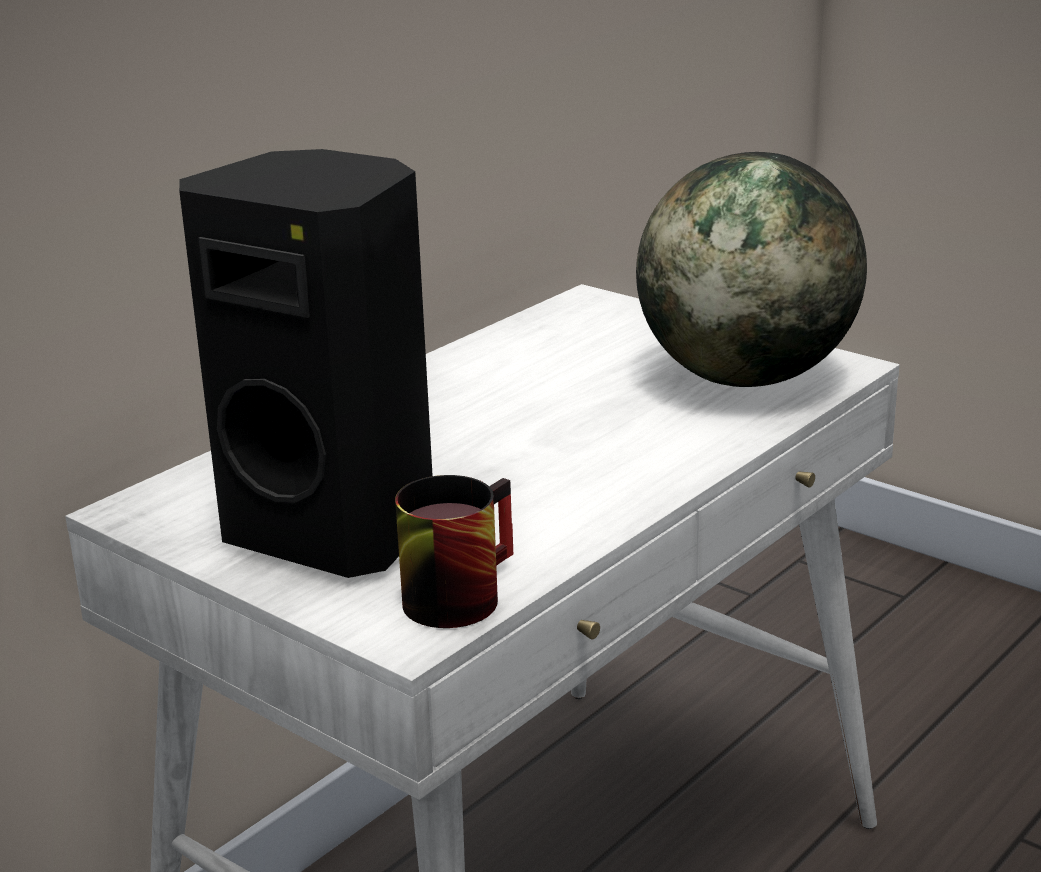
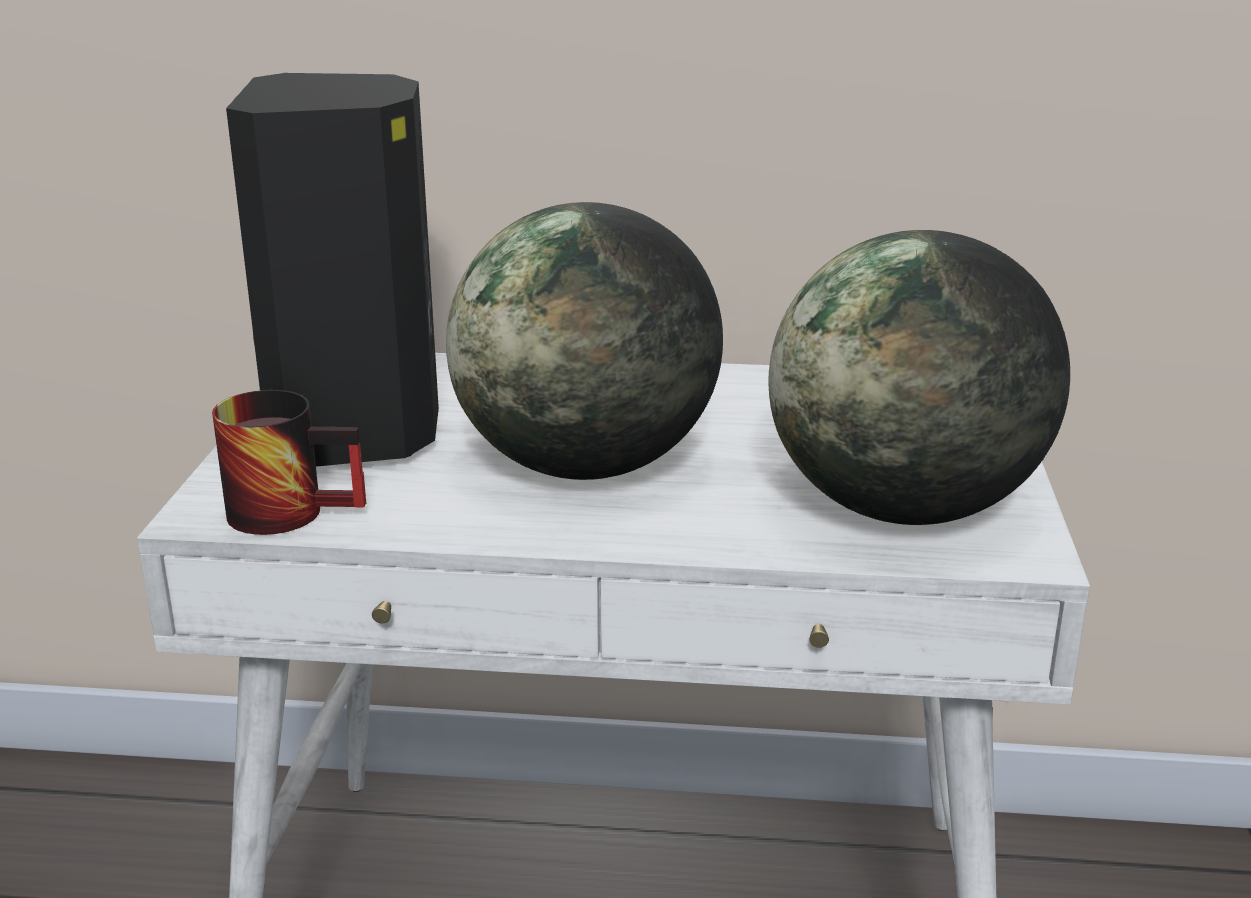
camera: 55 degrees right, 0 degrees up
(539, 456) = (587, 467): none -> globe

